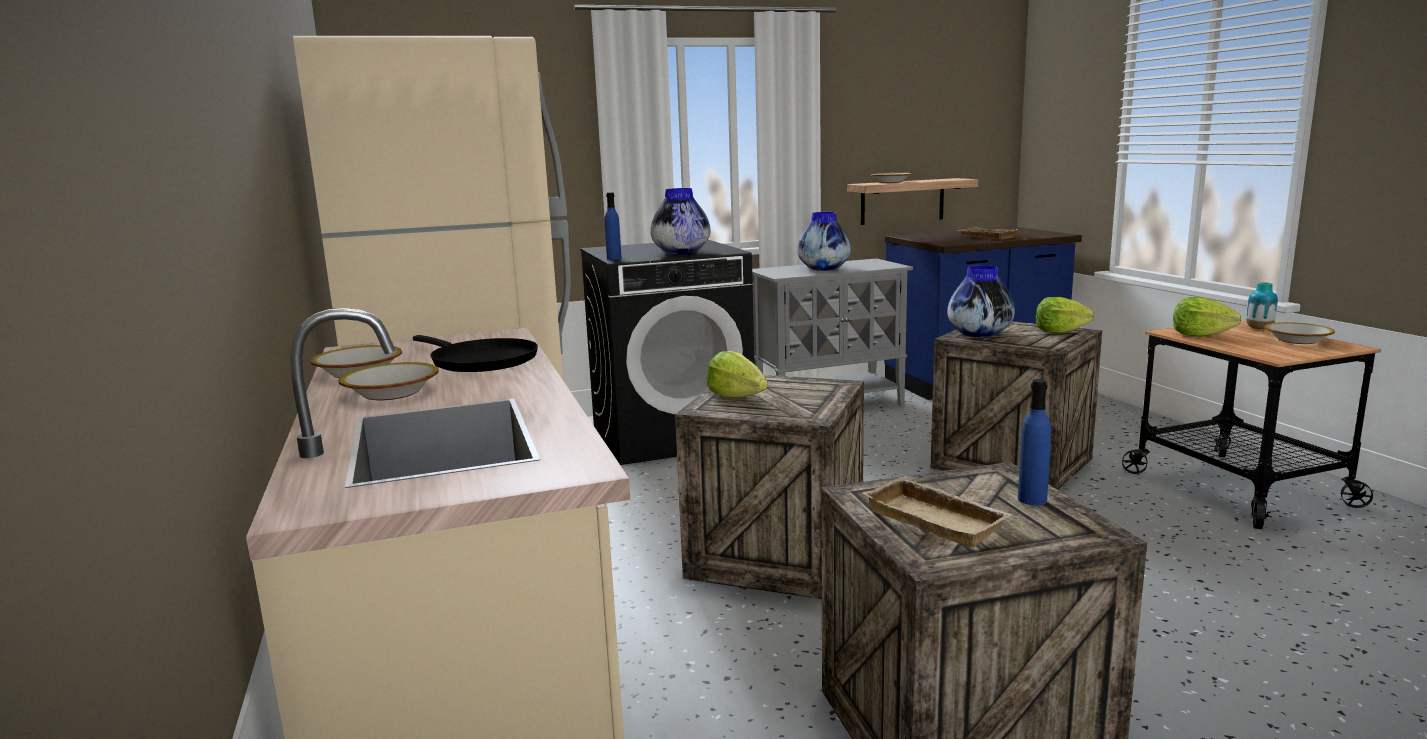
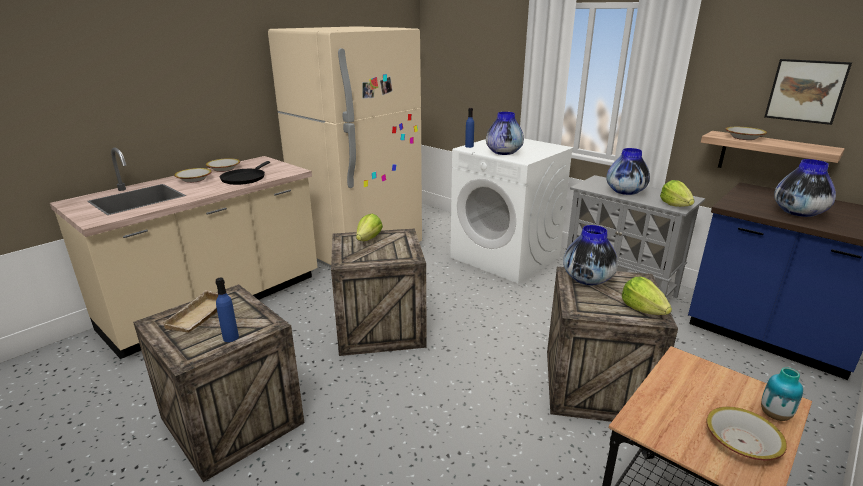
camera: 60 degrees right, 10 degrees up
(672, 435) = (506, 257): black washing machine -> white washing machine
(918, 127) = (805, 91): none -> picture
(985, 237) = (797, 213): beige tray -> vase
(1200, 335) = (689, 376): lettuce -> lettuce (675, 205)

